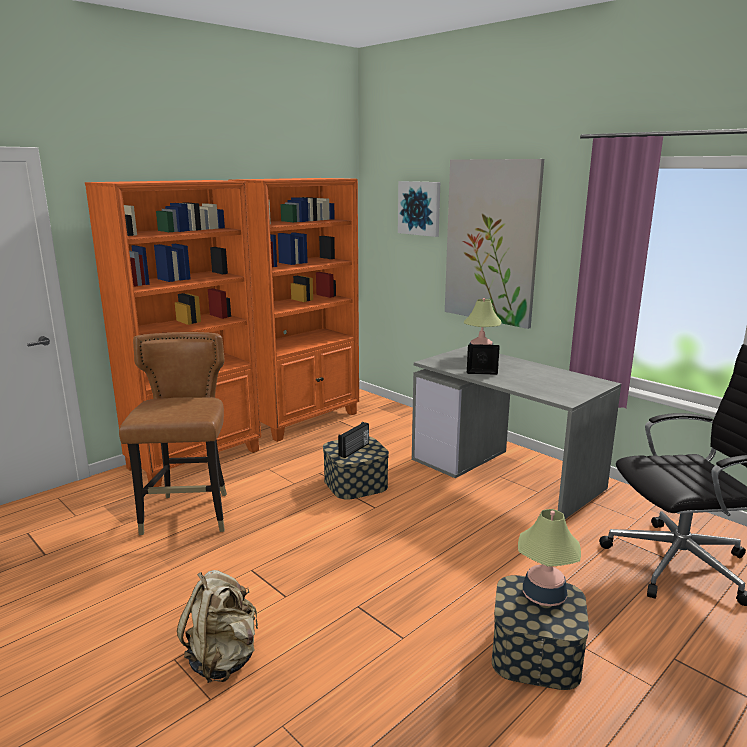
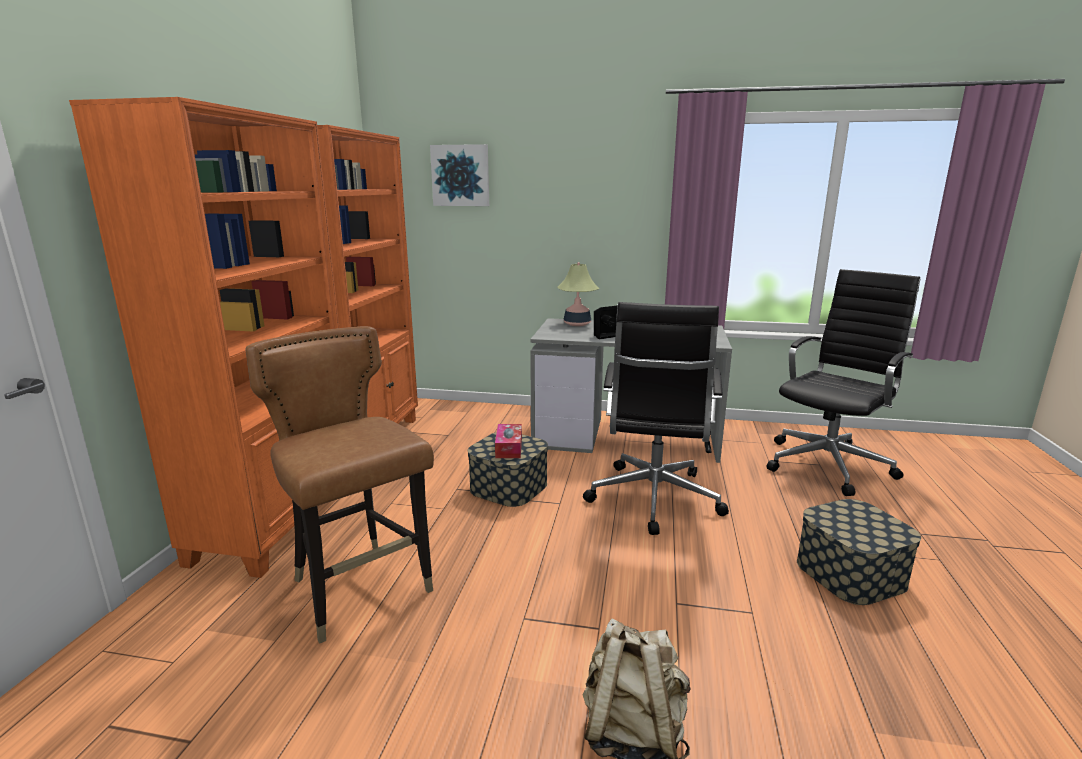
camera: 35 degrees left, 0 degrees up
(354, 450) = (509, 447): radio -> tissue box
(451, 531) = (653, 500): none -> black office chair
(491, 242) = (558, 206): picture -> none
(544, 595) = (849, 515): table lamp -> none

